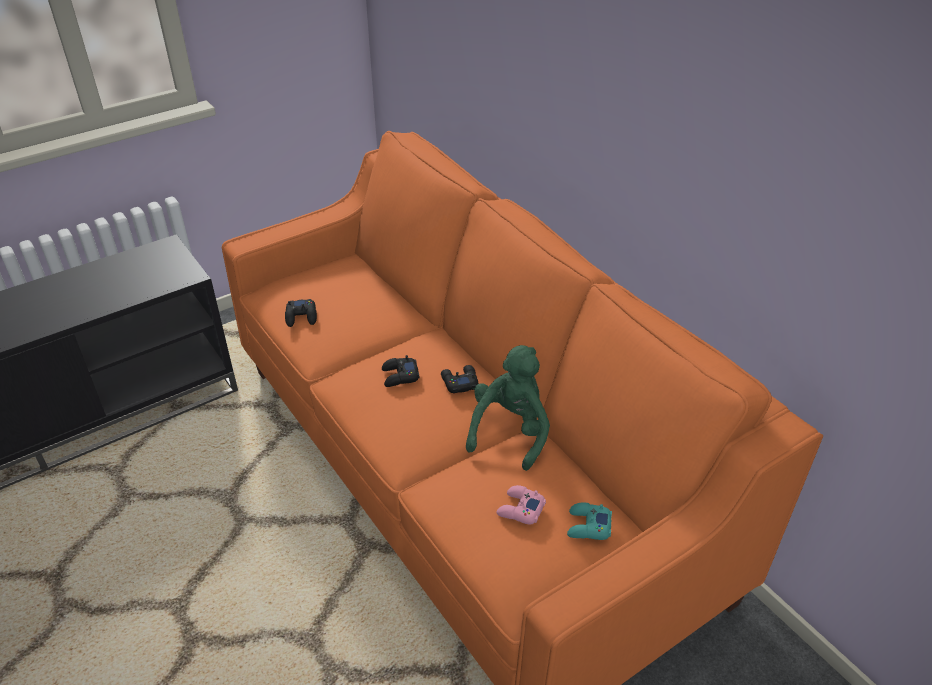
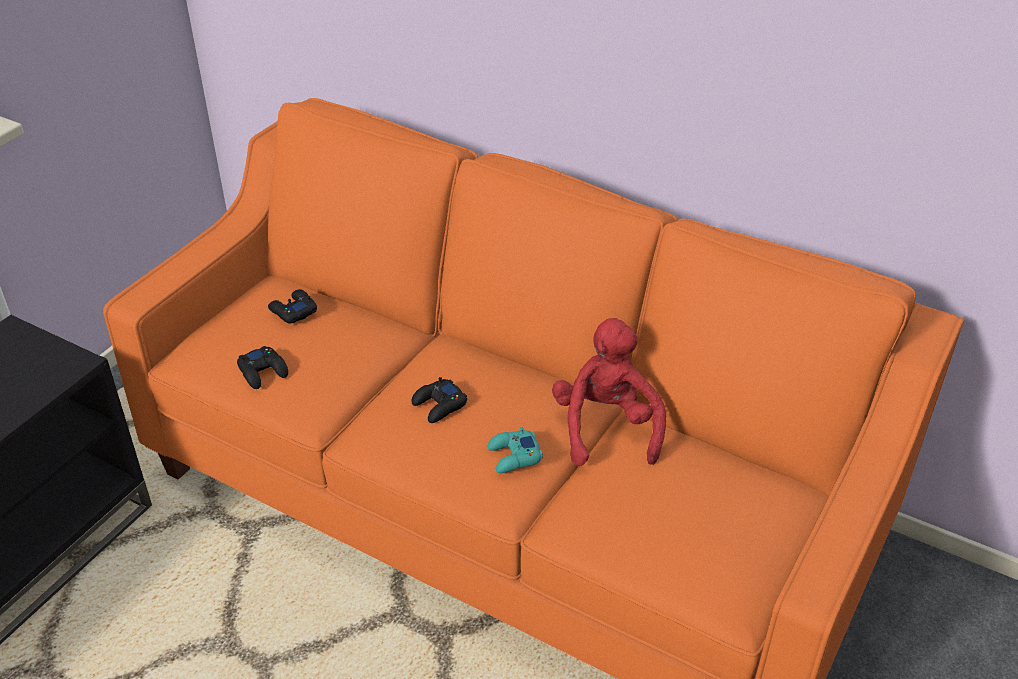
camera: 25 degrees left, 0 degrees up
(459, 382) = (514, 390): black game controller -> black game controller (293, 311)
(510, 431) = (606, 427): green plush toy -> red plush toy
(520, 509) = (678, 508): pink game controller -> none
(588, 526) = (758, 500): turquoise game controller -> turquoise game controller (514, 456)

